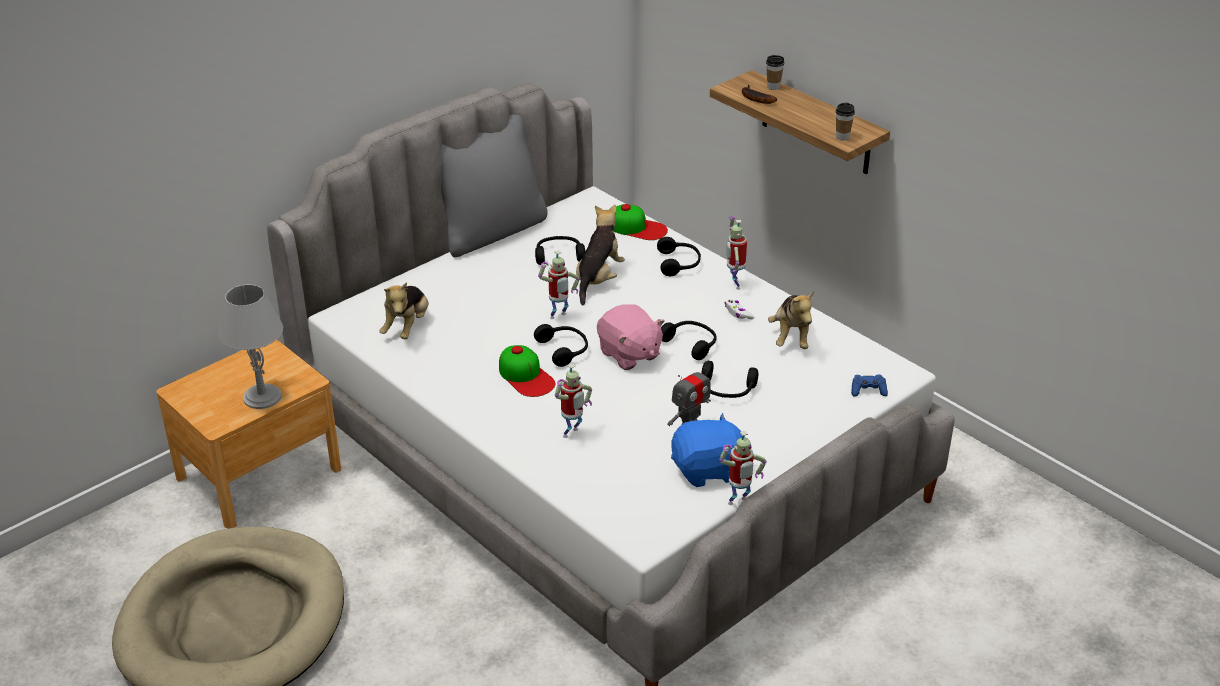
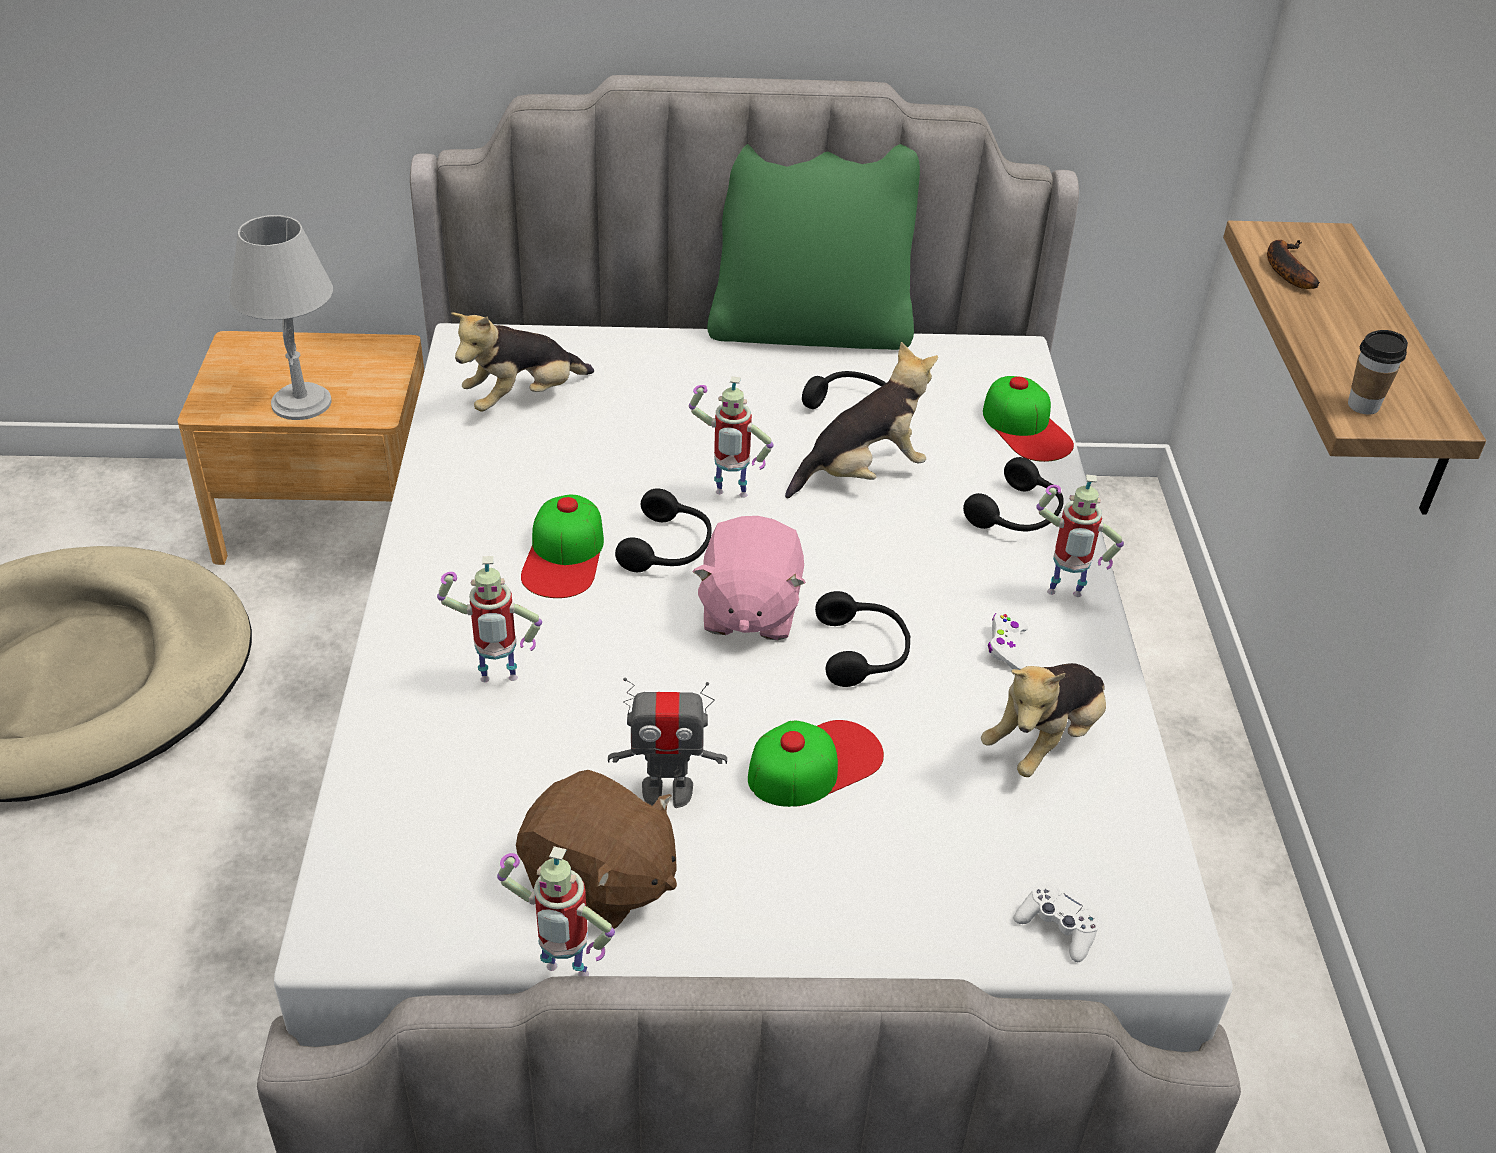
camera: 40 degrees right, 5 degrees up
(490, 231) = (809, 328): grey pillow -> green pillow
(708, 470) = (599, 881): blue plush toy -> brown plush toy
(726, 390) = (814, 763): black headphones -> cap
(734, 284) = (1063, 596): toy robot -> toy robot turned 120 degrees counterclockwise
(773, 87) = (1350, 265): cup -> none
(868, 390) = (1057, 928): blue game controller -> white game controller

